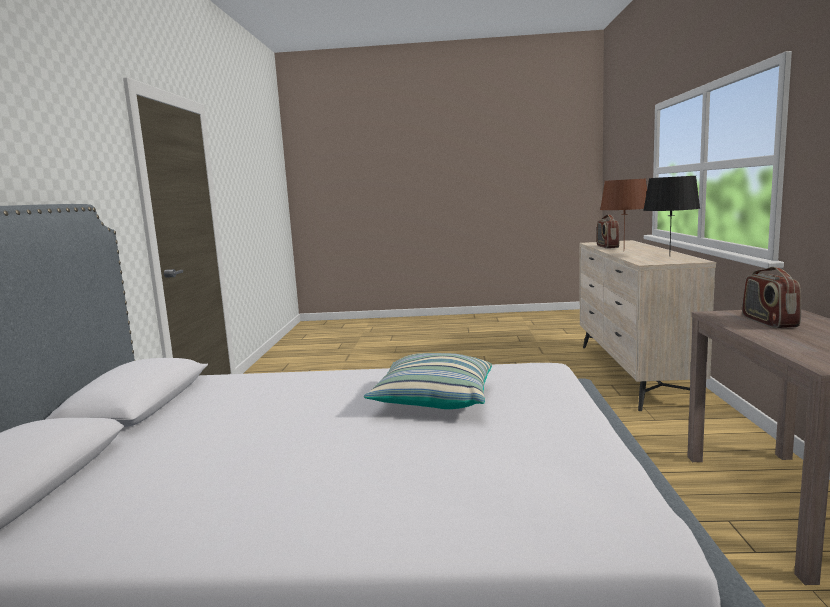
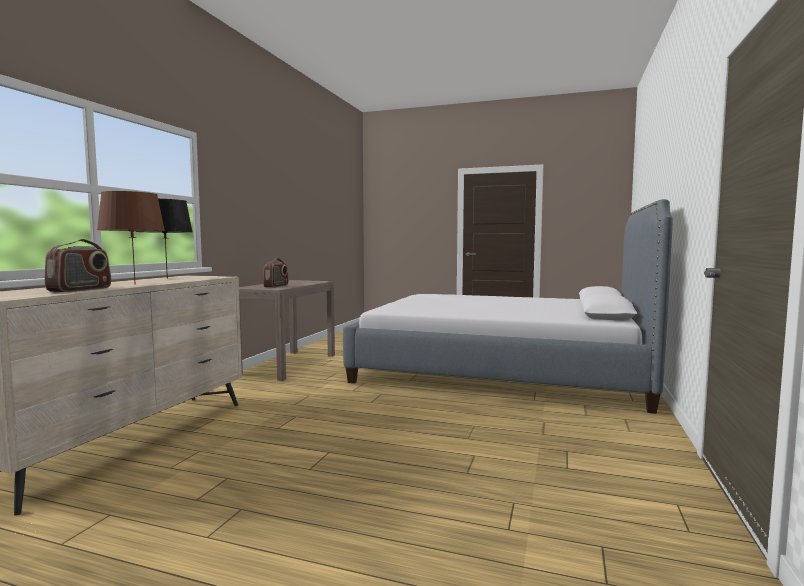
camera: 165 degrees left, 5 degrees down
(433, 401) = (449, 306): pillow -> none

